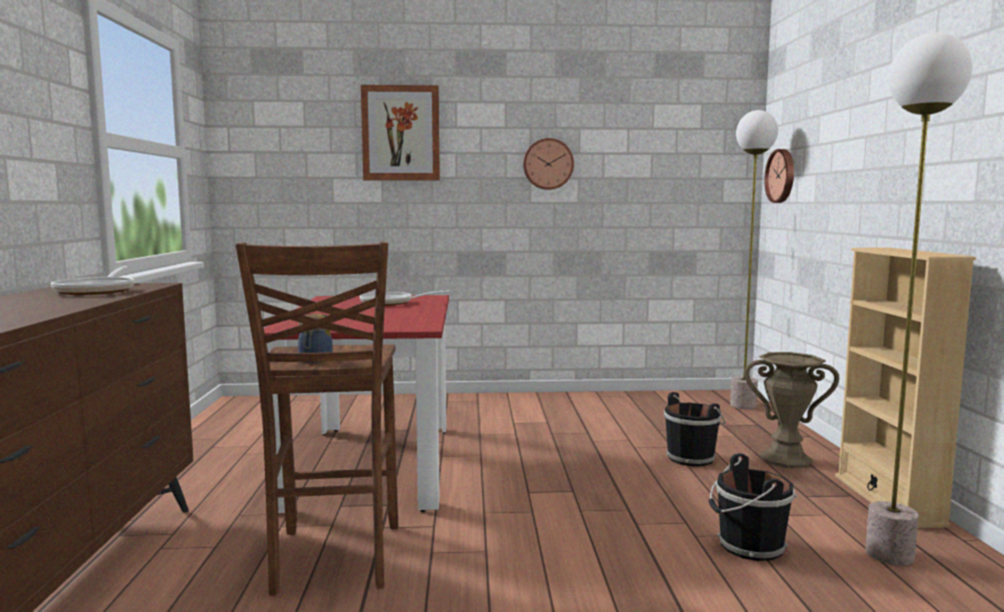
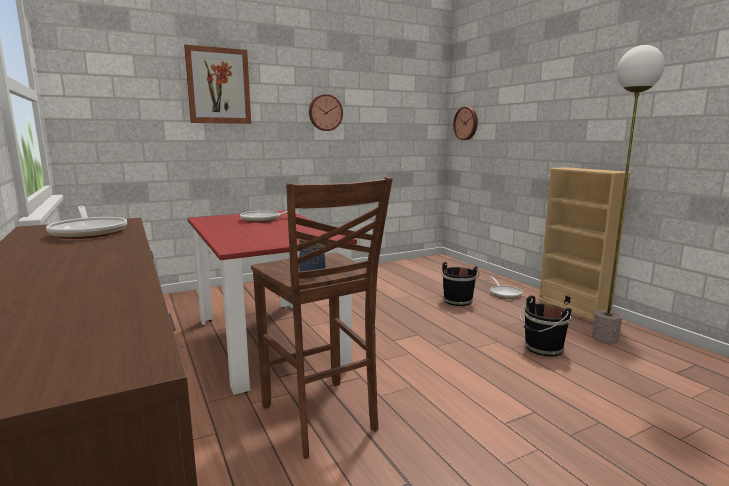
camera: 25 degrees left, 5 degrees up
(743, 405) = (449, 264): floor lamp -> none
(786, 459) = (504, 293): brown vase -> frying pan

